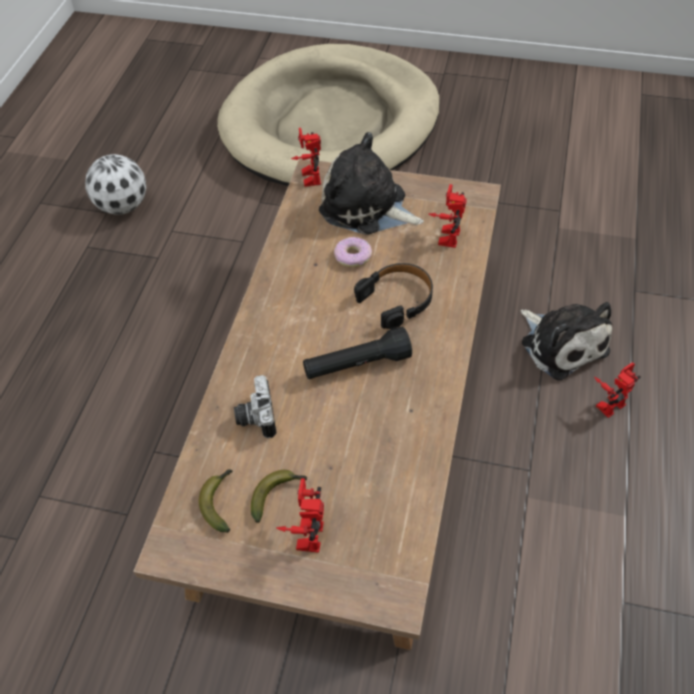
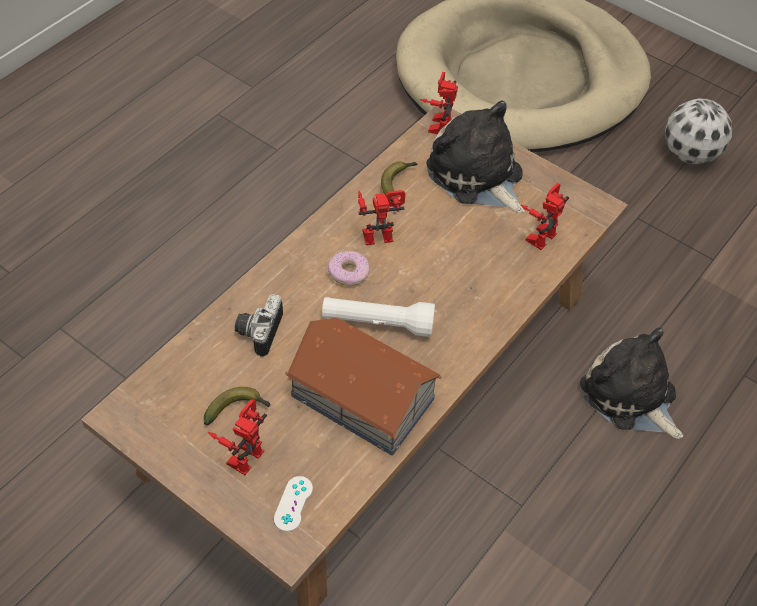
camera: 20 degrees right, 0 degrees up
(123, 206) = (272, 86): football -> football (690, 154)
(220, 502) = (185, 393): banana -> banana (398, 182)
(352, 256) = (434, 218): donut -> donut (349, 272)
(357, 365) = (377, 323): black flashlight -> white flashlight
(377, 558) = (293, 503): none -> white game controller
(383, 435) = (363, 398): none -> toy house
(397, 299) = (452, 277): black headphones -> none
(561, 343) = (630, 396): plush toy -> plush toy turned 150 degrees clockwise
(609, 402) = (645, 475): toy robot -> toy robot (379, 232)

